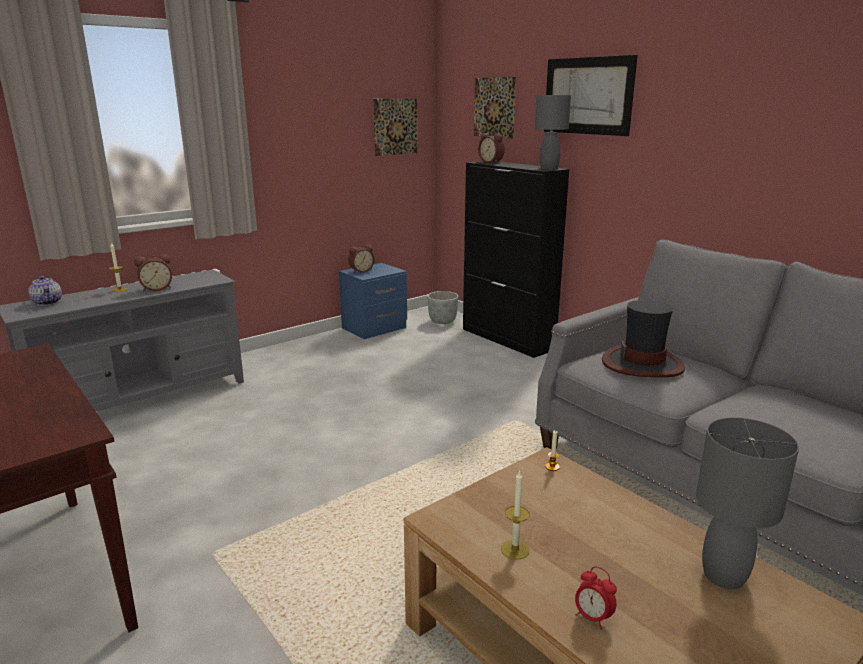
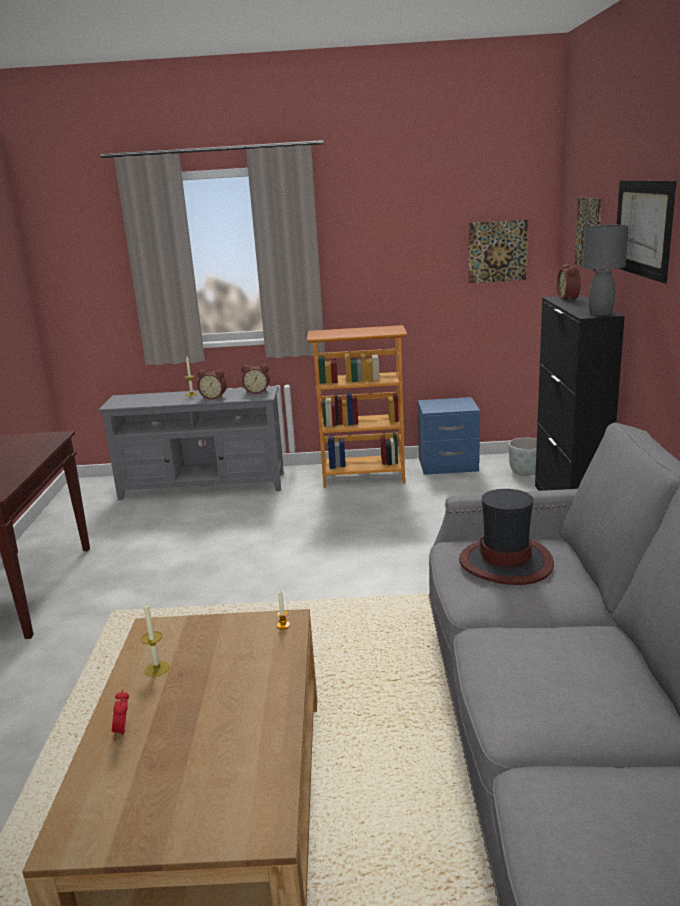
camera: 40 degrees right, 0 degrees up
(48, 302) = (139, 398): teapot -> none
(312, 353) = (363, 477): none -> bookcase
(361, 271) = (436, 403): alarm clock -> alarm clock (257, 391)
(723, 576) = (248, 757): grey table lamp -> none

